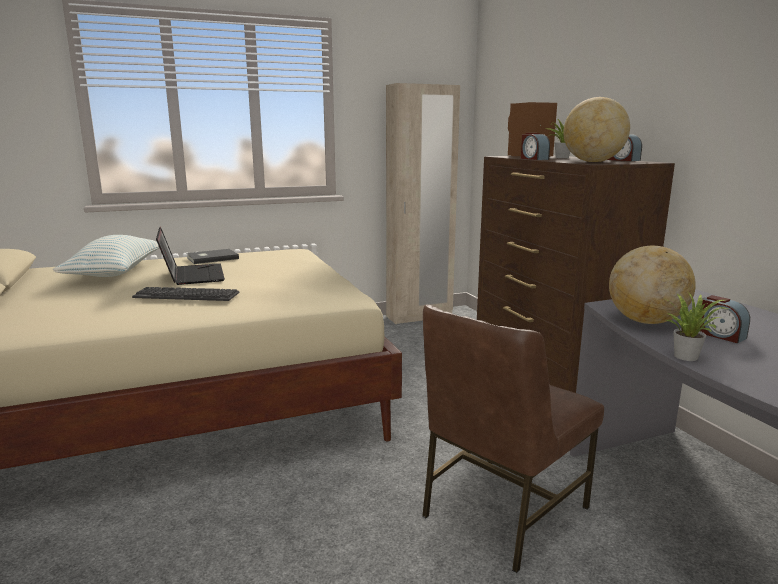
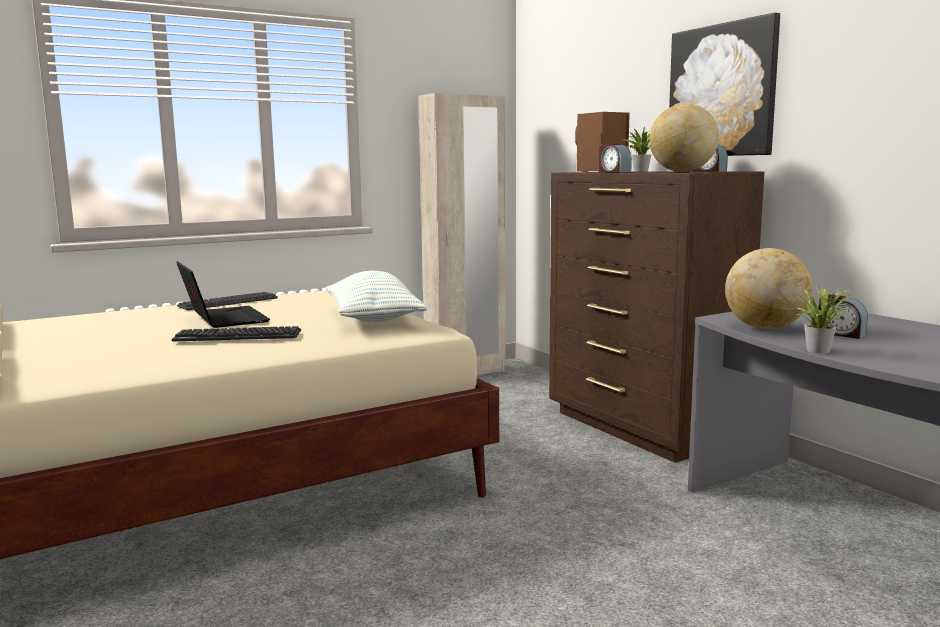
camera: 10 degrees left, 5 degrees down
(115, 273) = (118, 322): pillow -> pillow (373, 319)
(211, 258) = (228, 302): grey book -> keyboard
(501, 511) = (635, 547): brown chair -> none
(643, 83) = (722, 91): none -> picture

